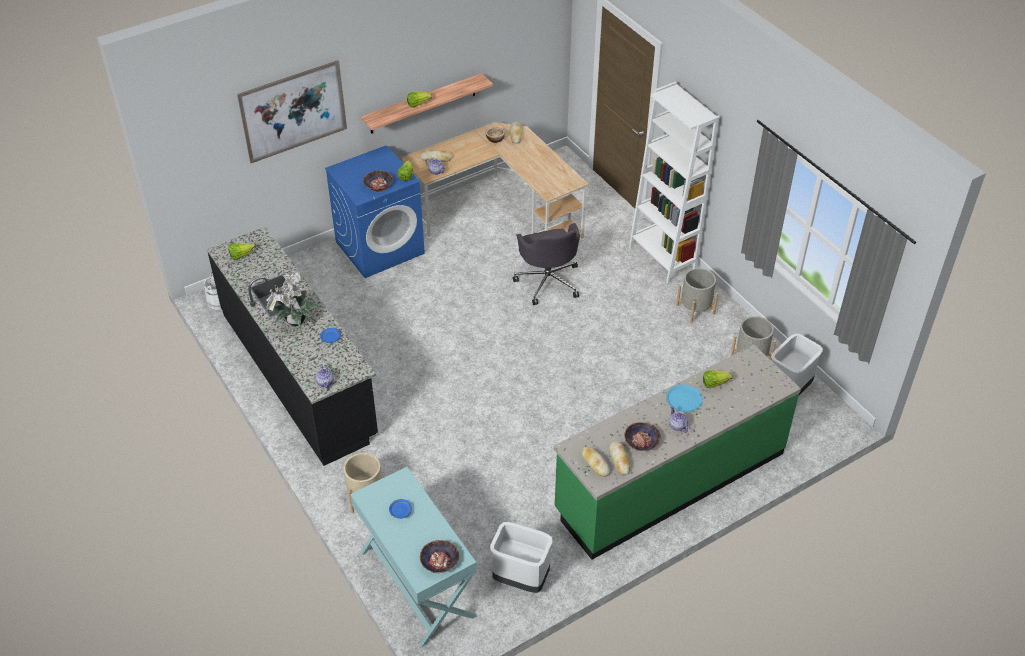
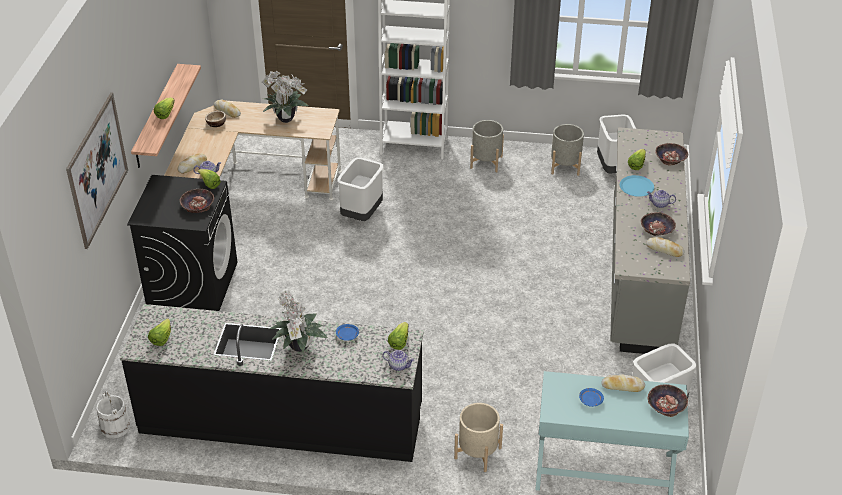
camera: 50 degrees left, 5 degrees down
(350, 368) = (399, 342): none -> lettuce
(380, 247) = (192, 284): blue washing machine -> black washing machine
(542, 166) = (285, 118): none -> potted plant
(548, 281) = (362, 214): grey office chair -> white trash can
(595, 463) = (656, 263): bread -> bread (622, 386)
(670, 481) = (639, 273): green counter -> grey counter
(751, 399) = (670, 158): none -> bowl

